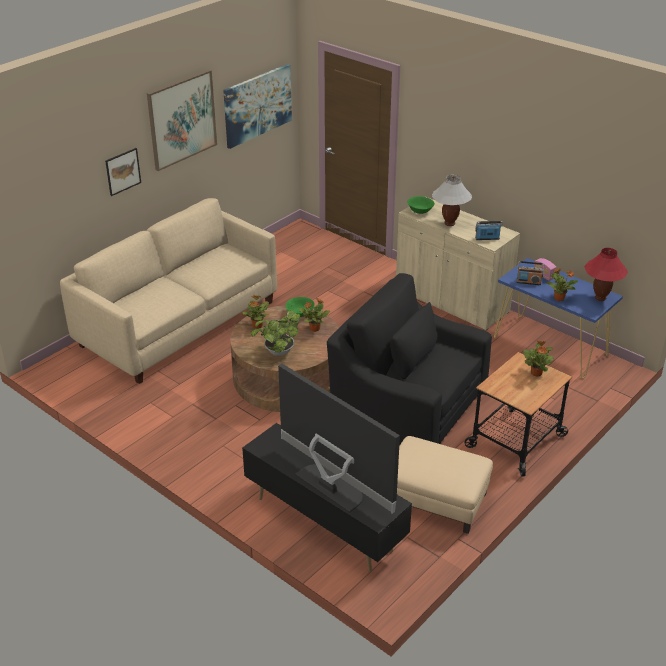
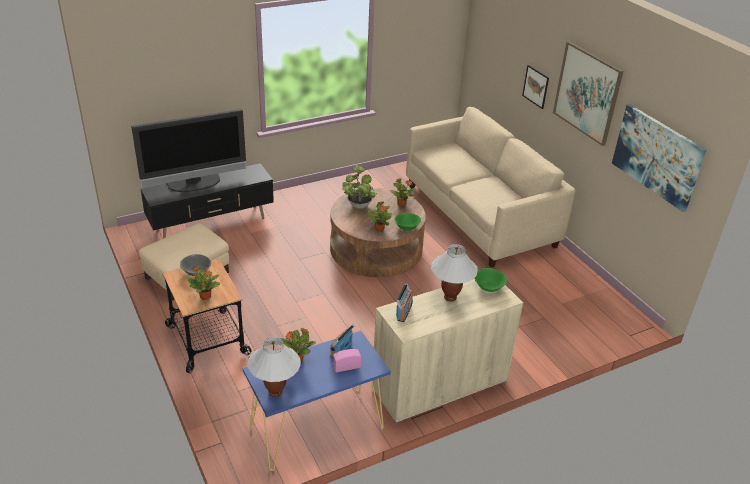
camera: 110 degrees right, 0 degrees up
(408, 404) = (299, 298): black armchair -> none
(509, 393) = (196, 272): none -> grey bowl
(600, 298) = (275, 392): red table lamp -> white table lamp

